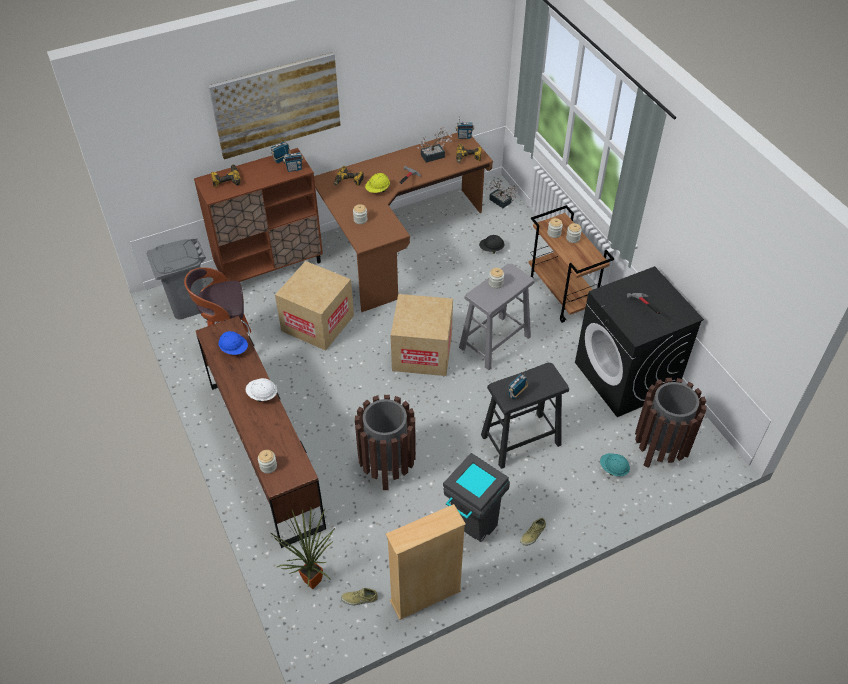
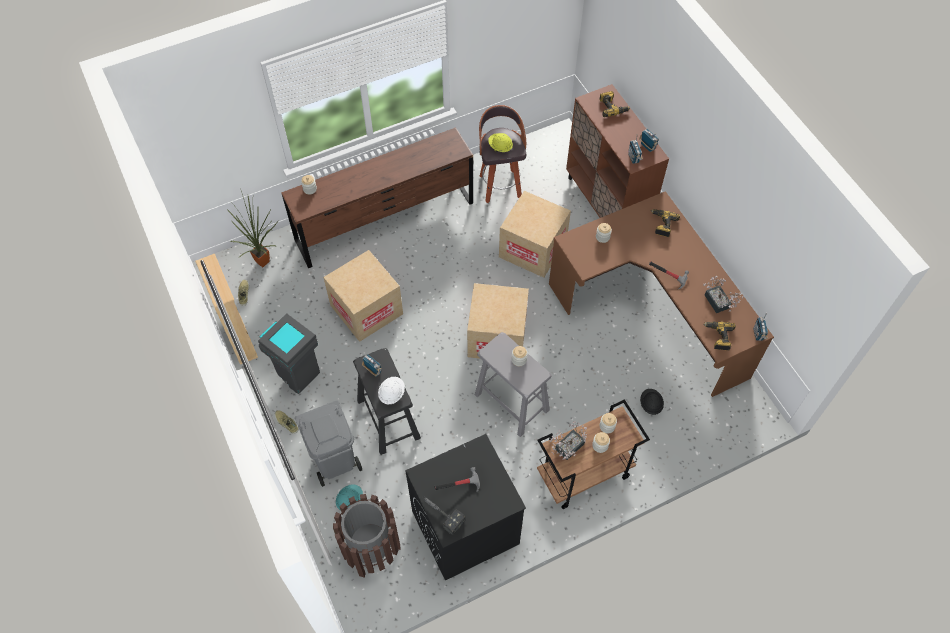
camera: 90 degrees right, 10 degrees up
(188, 305) = (551, 149): grey trash can -> grey trash can (335, 460)
(234, 349) = (433, 155): blue hard hat -> none
(262, 395) = (382, 179): white hard hat -> white hard hat (391, 394)
(277, 105) = (673, 109): picture -> none
(378, 190) = (651, 251): yellow hard hat -> yellow hard hat (500, 147)
(387, 466) = (366, 309): brown trash can -> cardboard box
(502, 202) = (733, 419): potted plant -> potted plant (566, 448)
(672, 321) = (440, 513): none -> hammer

